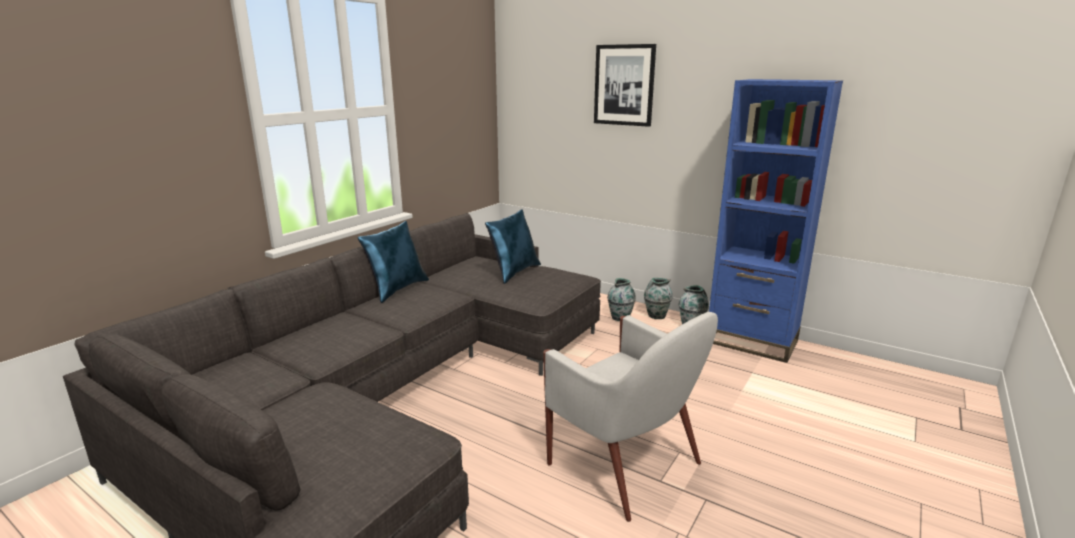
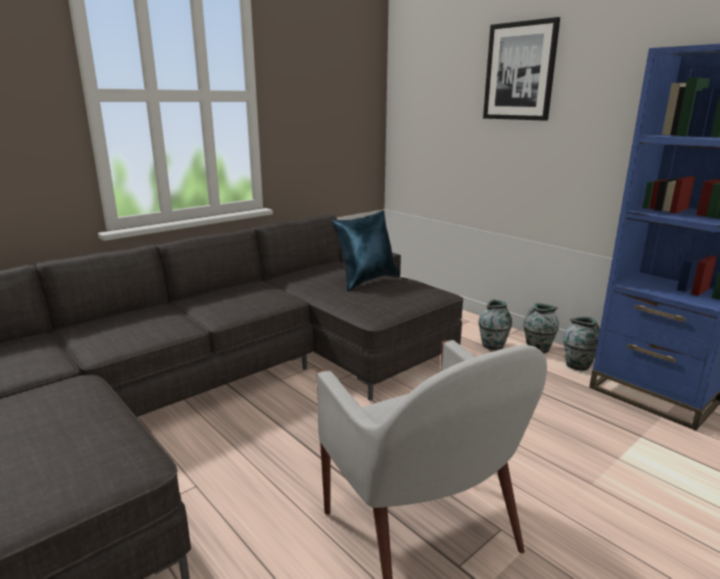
camera: 15 degrees right, 0 degrees up
(397, 289) = (234, 286): blue pillow -> none

